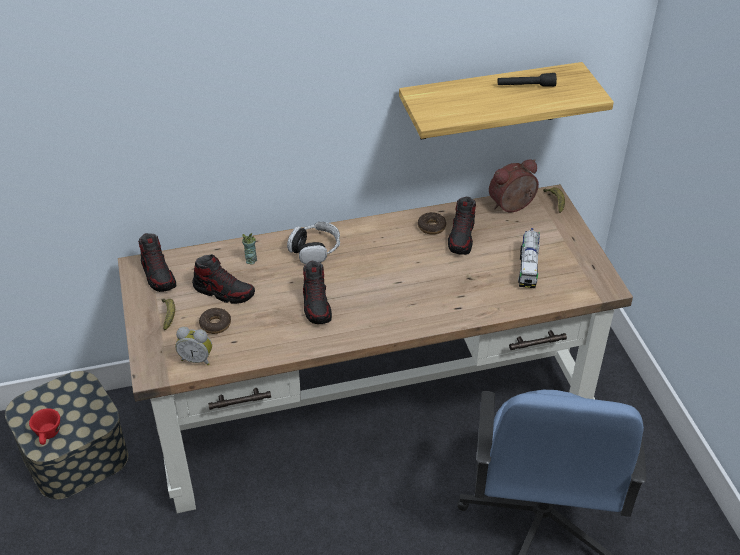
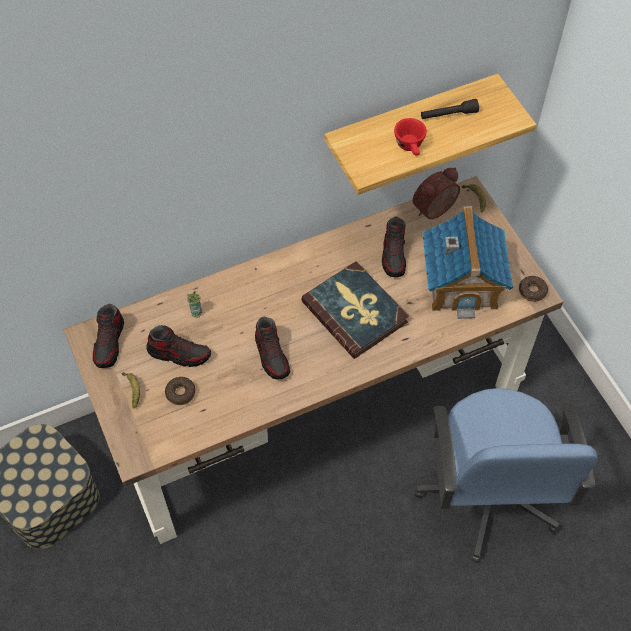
camera: 10 degrees left, 15 degrees up
(48, 435) = (27, 499): red cup -> red cup (410, 147)
(158, 274) = (109, 343): shoe -> shoe turned 45 degrees clockwise
(197, 359) = (173, 435): alarm clock -> none
(315, 249) = (255, 290): headphones -> none
(411, 279) = (355, 312): none -> book
(431, 227) = (362, 246): donut -> donut (532, 291)
(528, 268) = (462, 282): toy truck -> toy house

